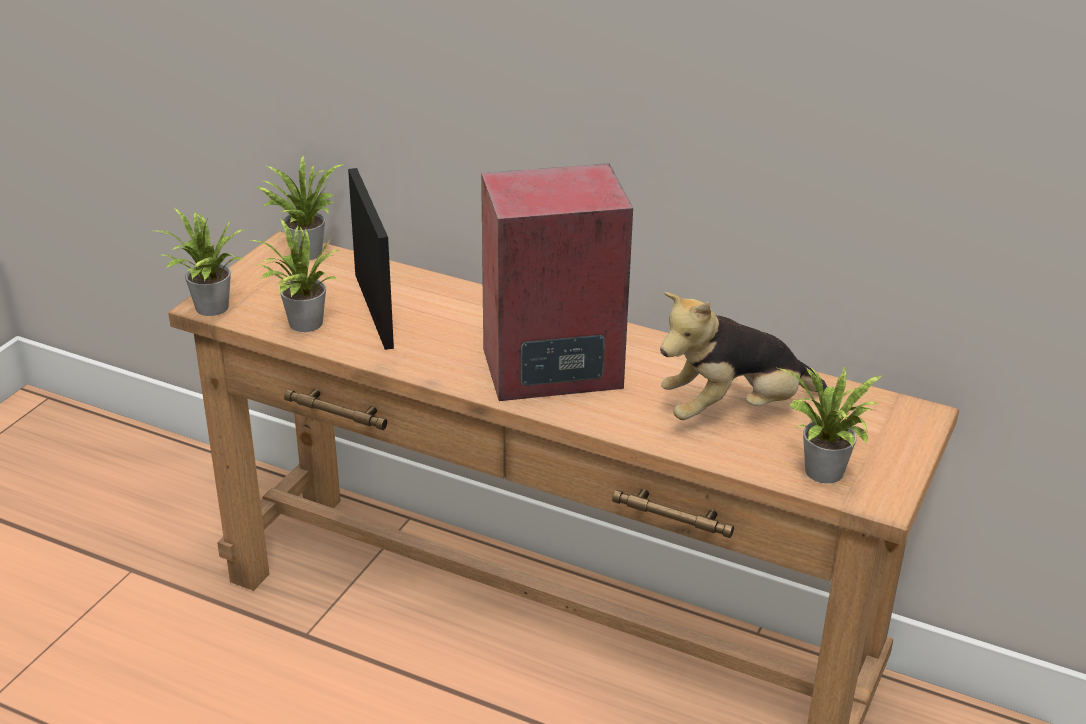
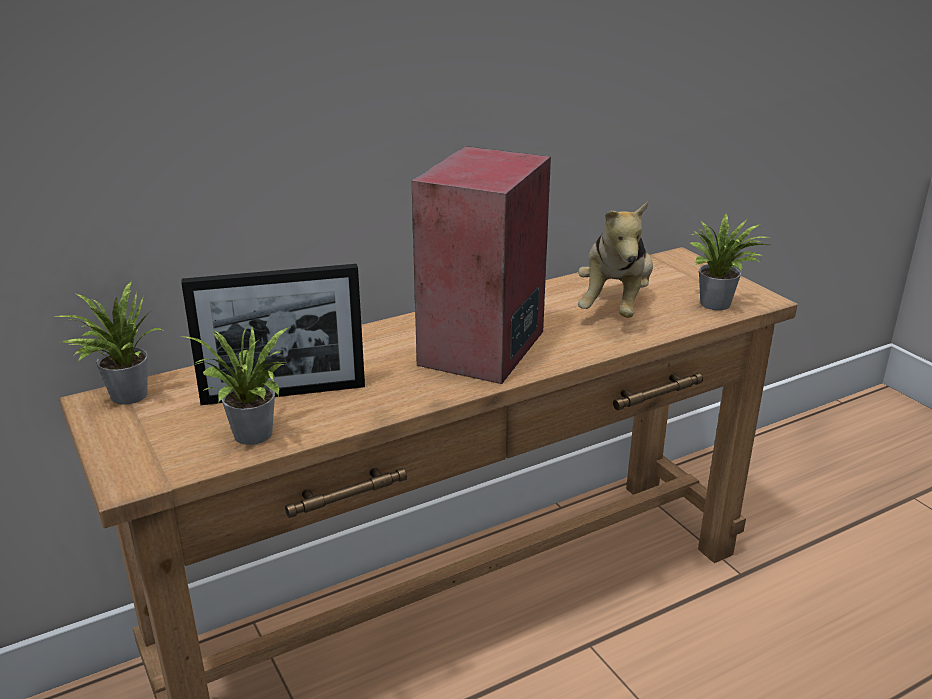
camera: 55 degrees left, 5 degrees down
(208, 309) = (138, 482): potted plant -> none
(373, 310) = (284, 393): picture frame -> picture frame turned 150 degrees clockwise

